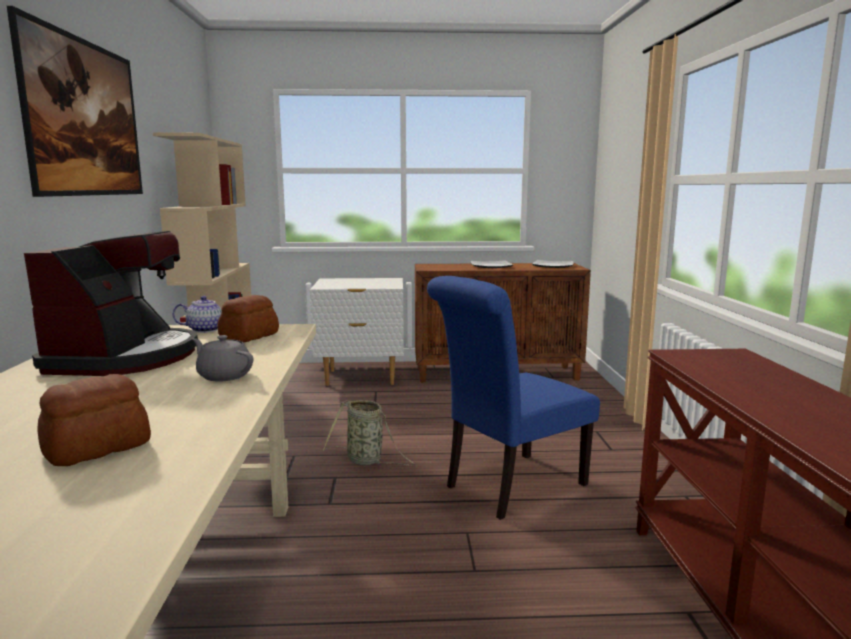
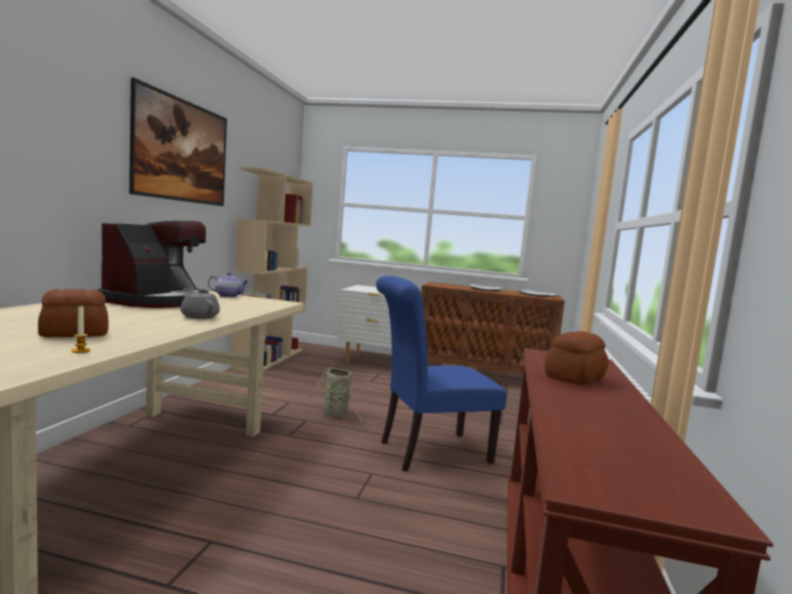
camera: 15 degrees right, 5 degrees down
(155, 480) = (80, 351): none -> candle
(248, 337) = (248, 302): bread -> bread (573, 377)

